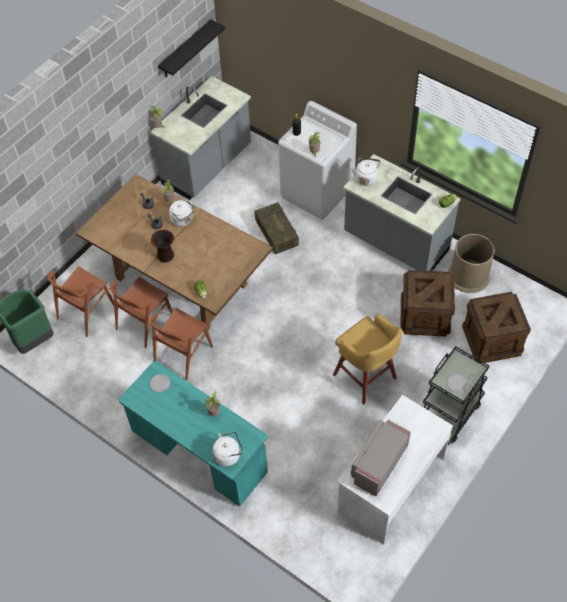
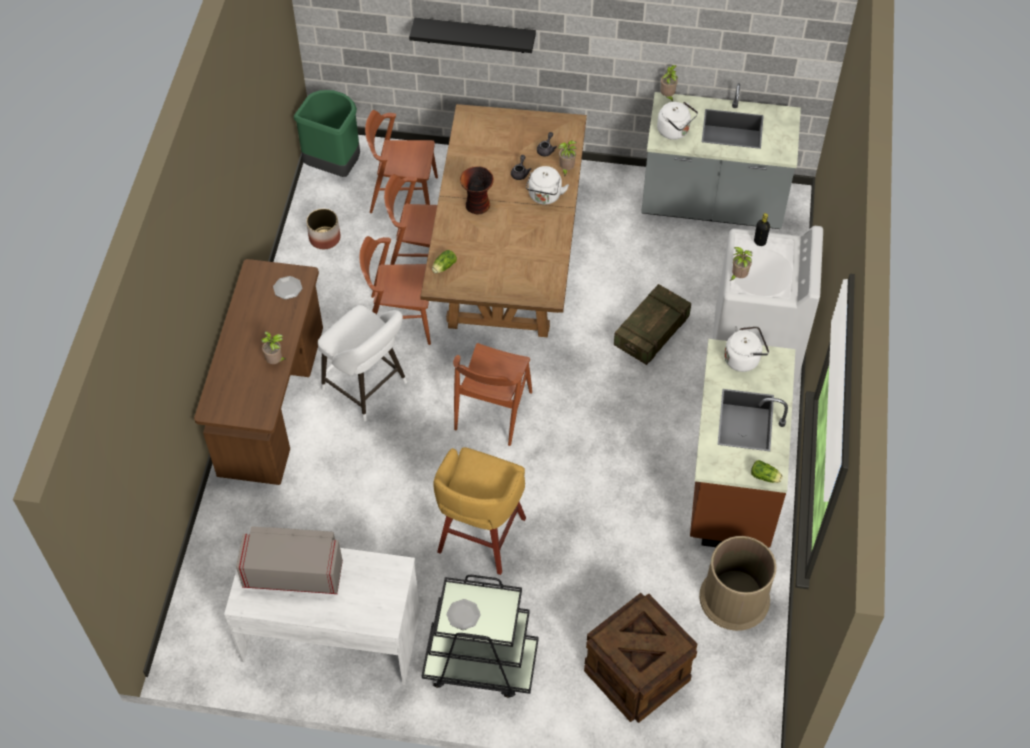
camera: 60 degrees right, 0 degrees up
(88, 370) = (325, 238): none -> planter
(185, 50) = (768, 40): black shelf -> black shelf (475, 35)
(199, 452) = (271, 401): turquoise desk -> brown desk
(224, 393) = (368, 388): none -> white stool
(228, 455) = (224, 402): white kettle -> white kettle (675, 131)
(282, 334) = (493, 410): none -> brown chair
(395, 243) = (730, 480): grey counter -> brown counter
(425, 315) = (627, 568): crate -> none

